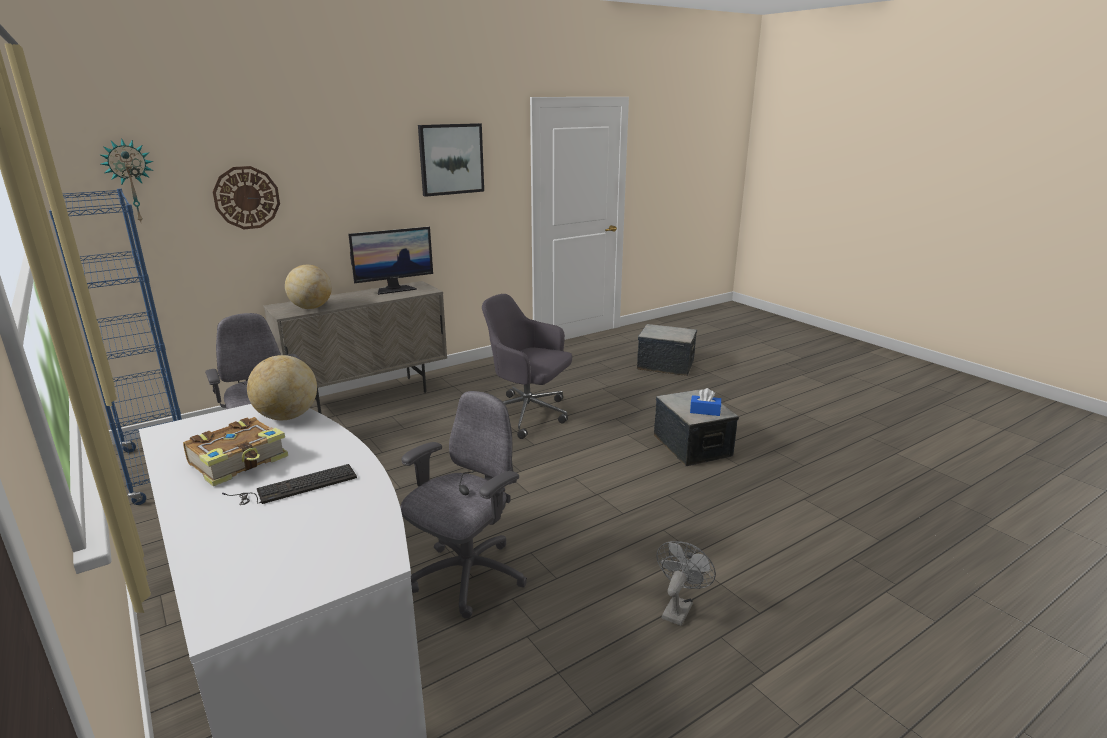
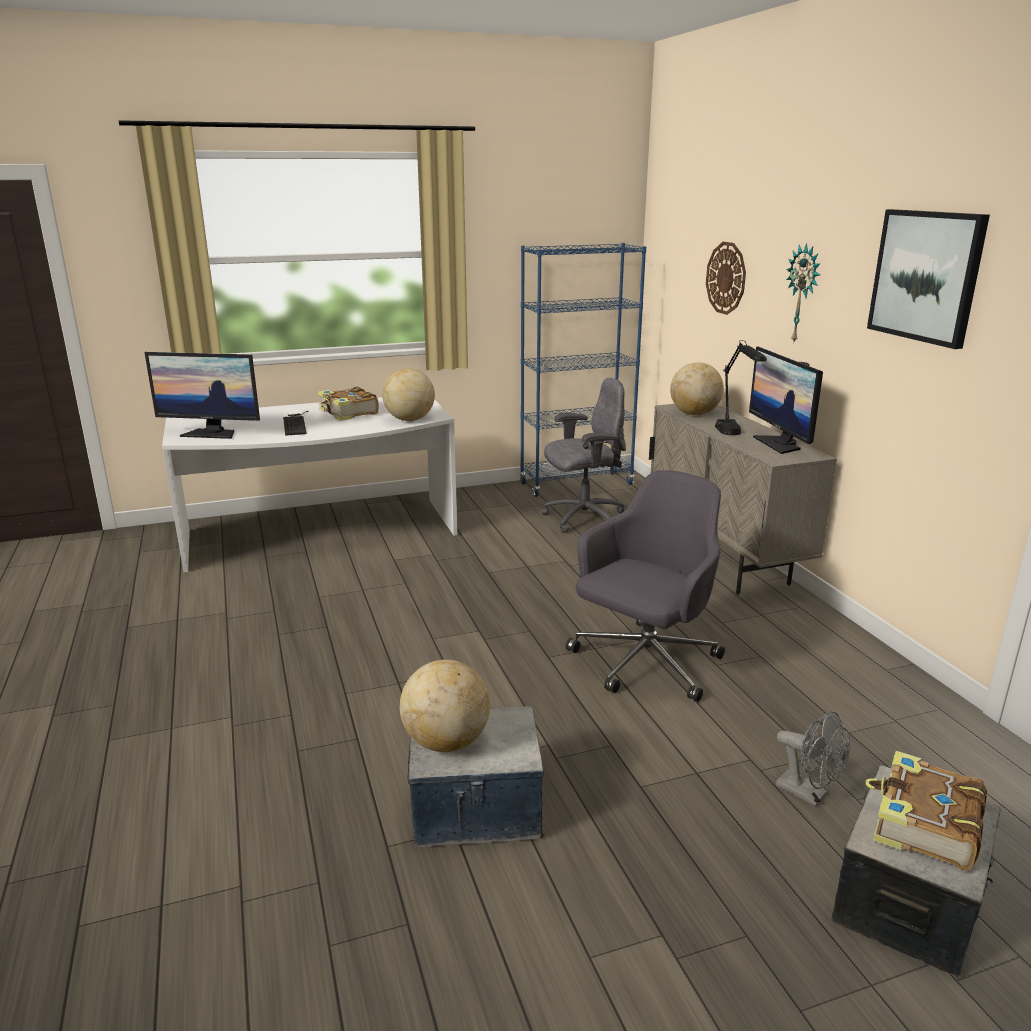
camera: 105 degrees right, 0 degrees up
(131, 181) = (674, 243): wall clock -> wall clock (803, 294)
(344, 543) = (211, 433): none -> monitor
(377, 298) = (734, 436): none -> black table lamp
(467, 577) = (319, 594): grey office chair -> none
(668, 332) = (923, 825): none -> book
(678, 607) = (172, 691): grey fan -> grey fan (808, 794)
(705, 411) = (446, 742): blue tissue box -> globe

